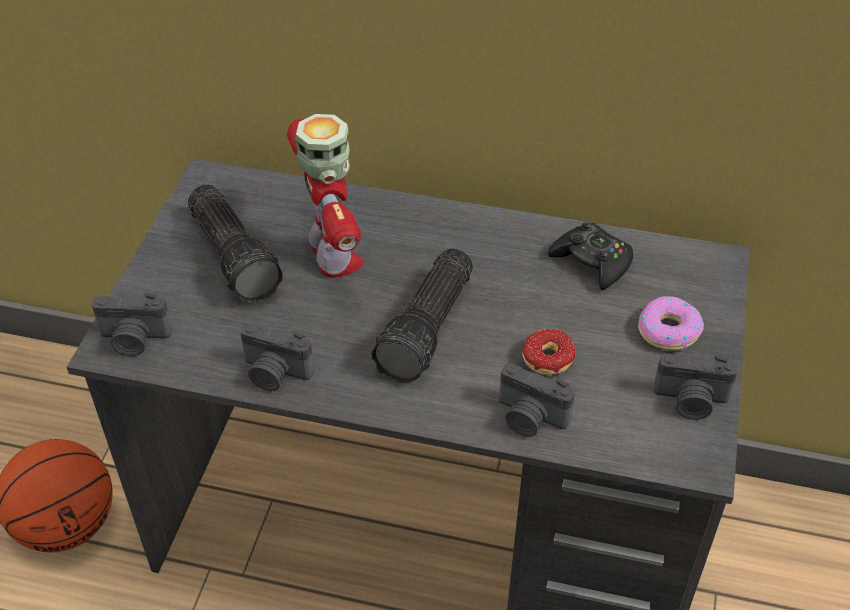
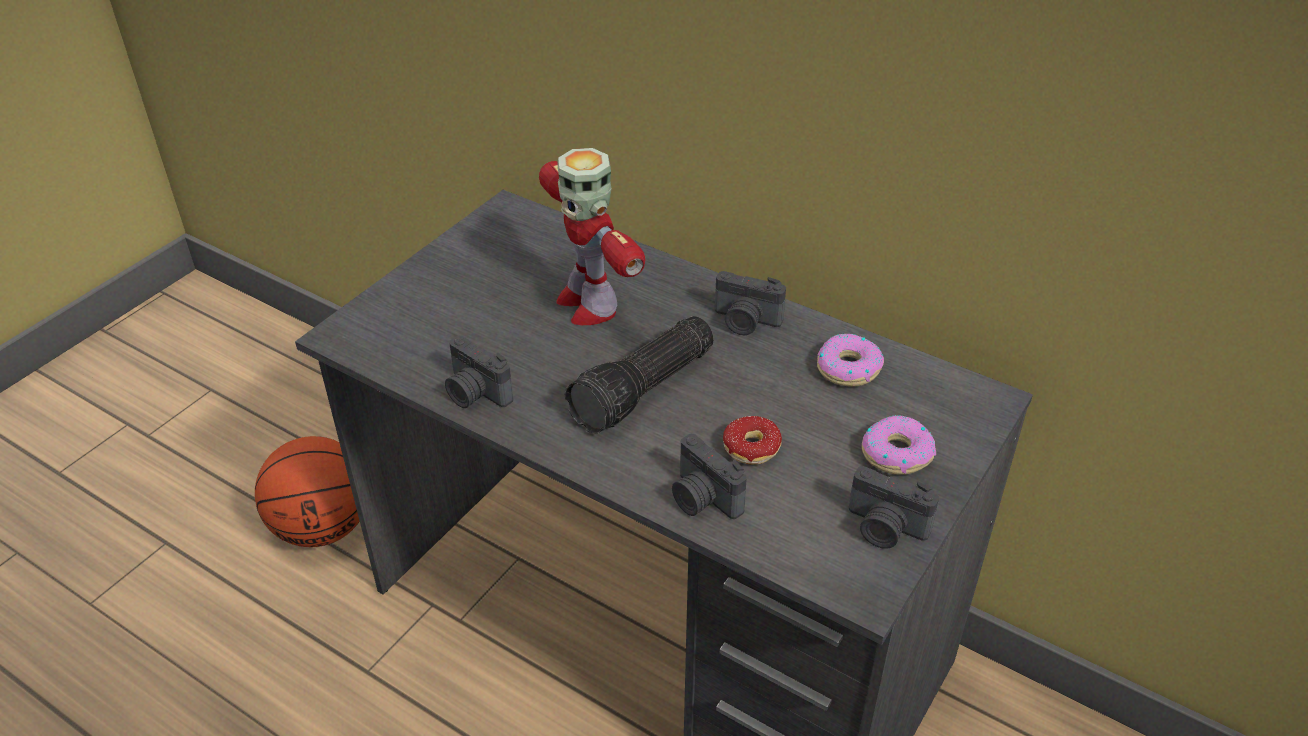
camera: 20 degrees right, 5 degrees down
(134, 340) = (365, 333): camera -> camera (745, 322)
(236, 255) = (497, 282): flashlight -> none
(334, 256) = (588, 303): toy robot -> toy robot turned 150 degrees clockwise
(592, 262) = (848, 368): black game controller -> donut

